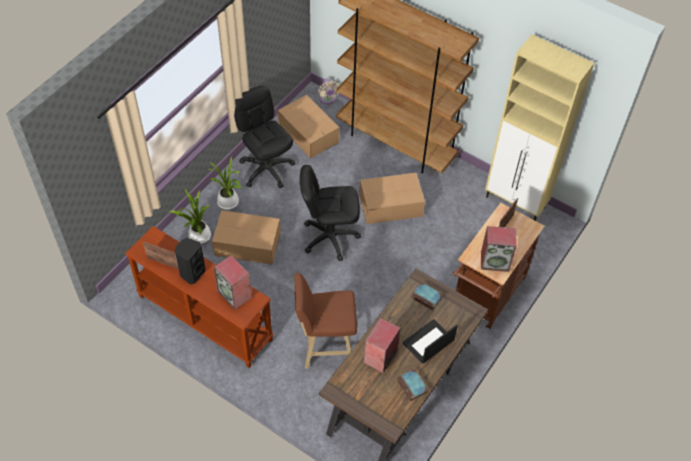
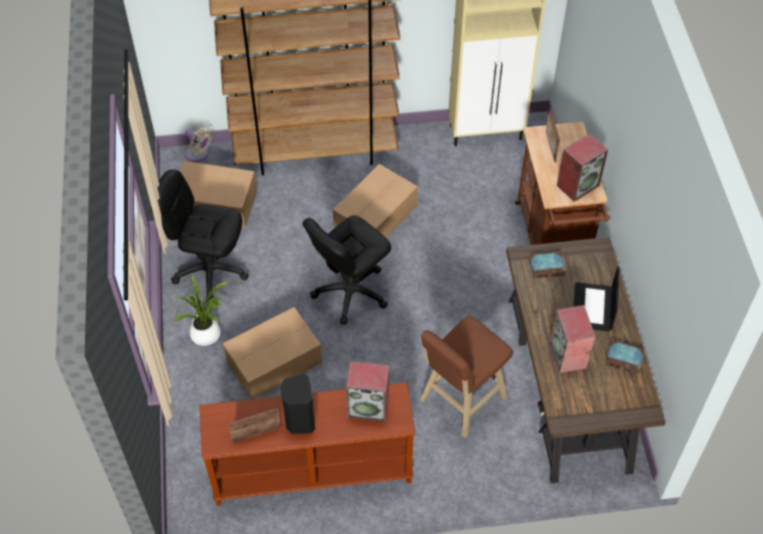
camera: 40 degrees left, 0 degrees up
(198, 237) = (213, 394): potted plant -> none

